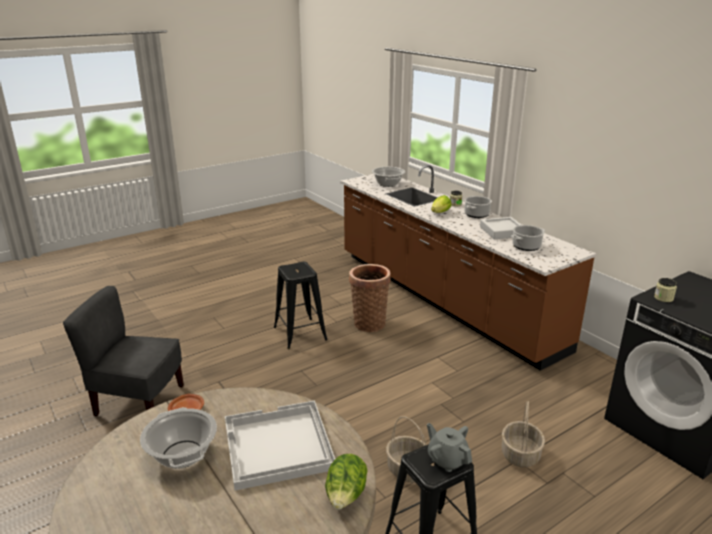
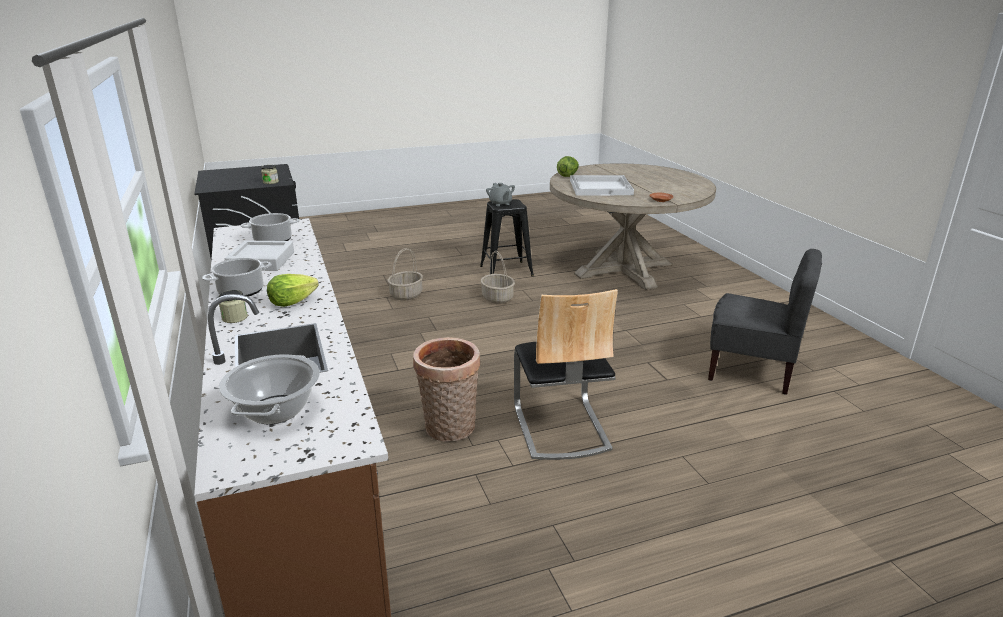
camera: 165 degrees left, 0 degrees up
(182, 454) = (655, 189): cooking pot -> none
(300, 333) = (560, 427): black stool -> chair

